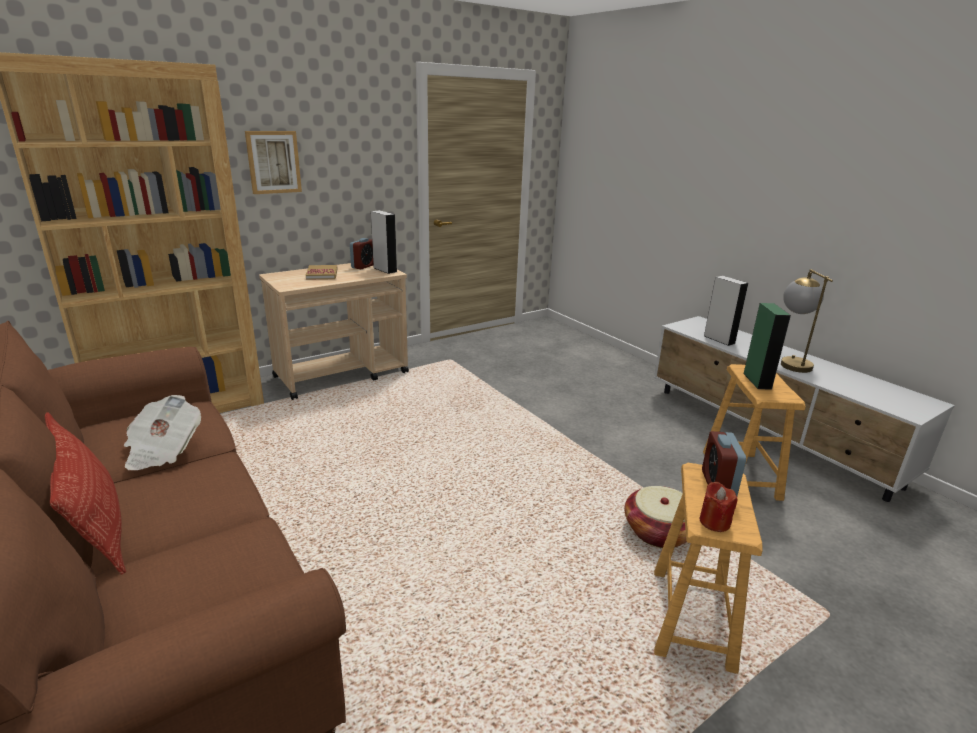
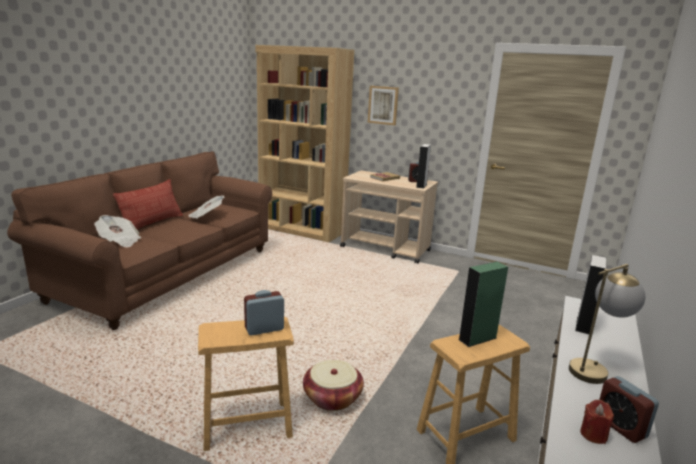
camera: 60 degrees right, 5 degrees down
(174, 589) = (119, 241): none -> newspaper
(714, 522) = (216, 330): red candle -> red candle (593, 434)
(869, 384) = (620, 426): none -> alarm clock

